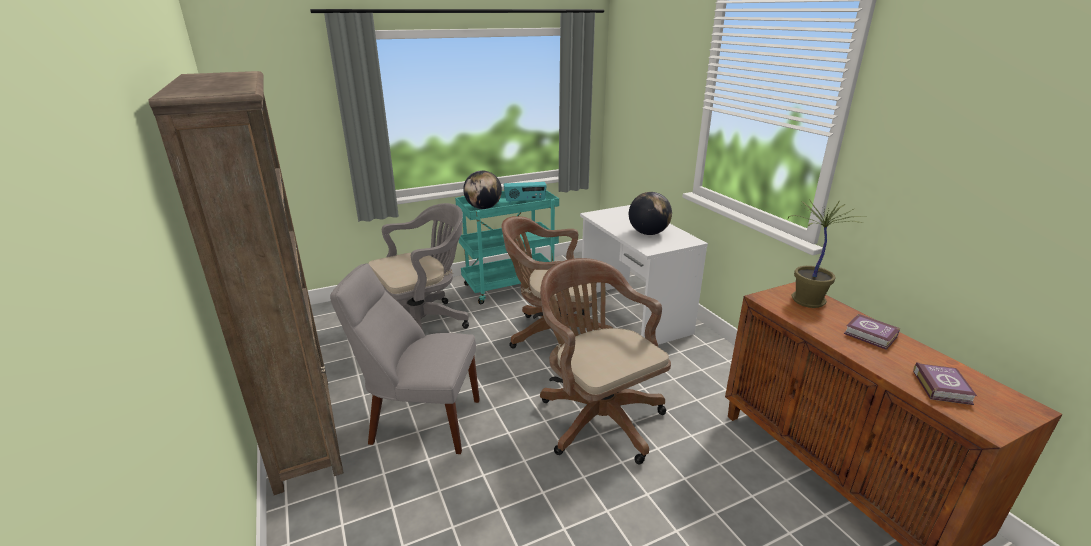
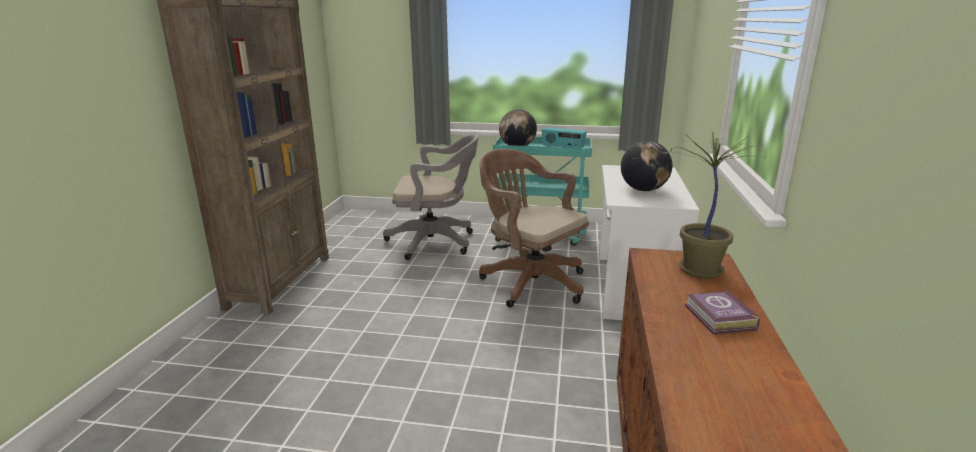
camera: 35 degrees right, 5 degrees down
(420, 421) = (352, 303): grey chair -> none
(597, 416) = (487, 352): brown office chair -> none
(942, 387) = (717, 387): book -> none

